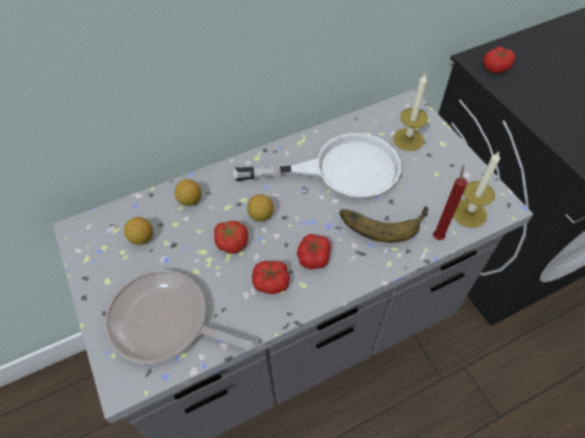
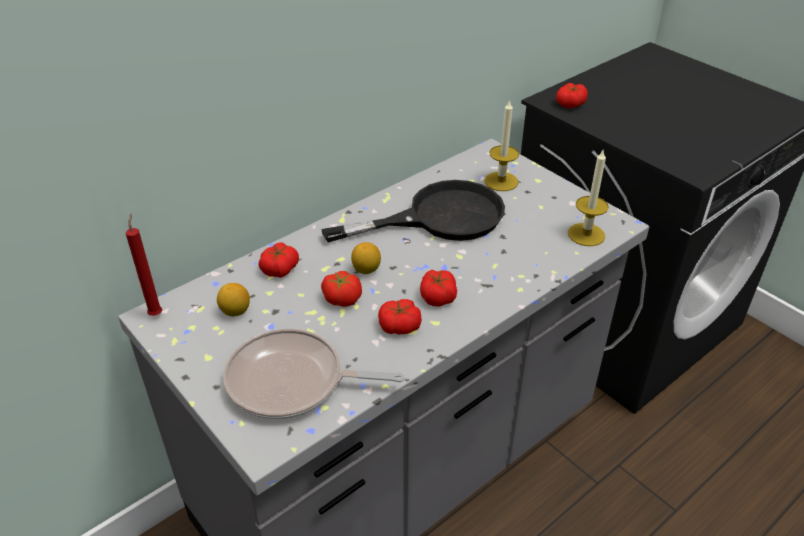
camera: 15 degrees left, 15 degrees down
(190, 200) = (279, 269): lemon -> tomato
(340, 170) = (439, 218): white frying pan -> black frying pan
(382, 218) = (498, 252): banana -> none
(438, 236) = (561, 258): red candle -> red candle (156, 313)

